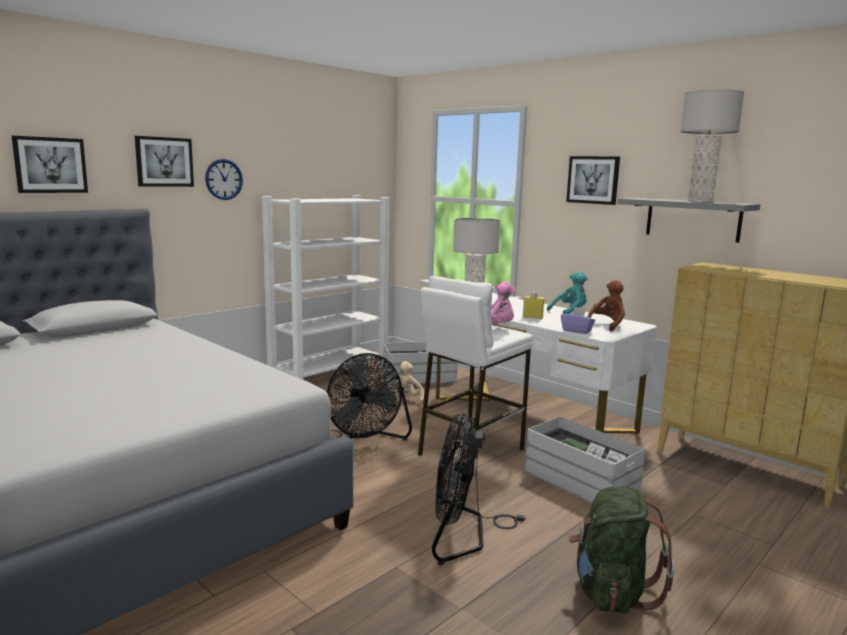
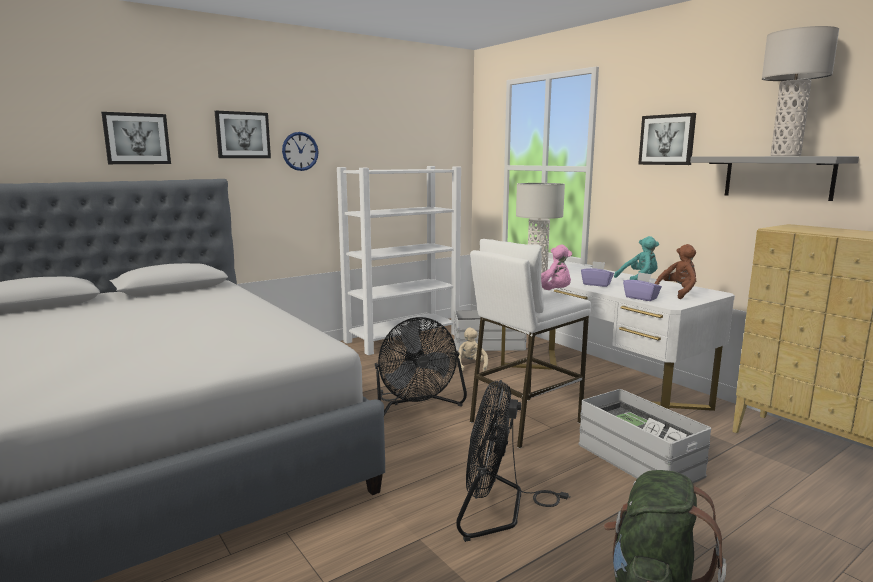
camera: 10 degrees right, 0 degrees up
(532, 317) = (596, 284): yellow bottle -> purple tissue box

